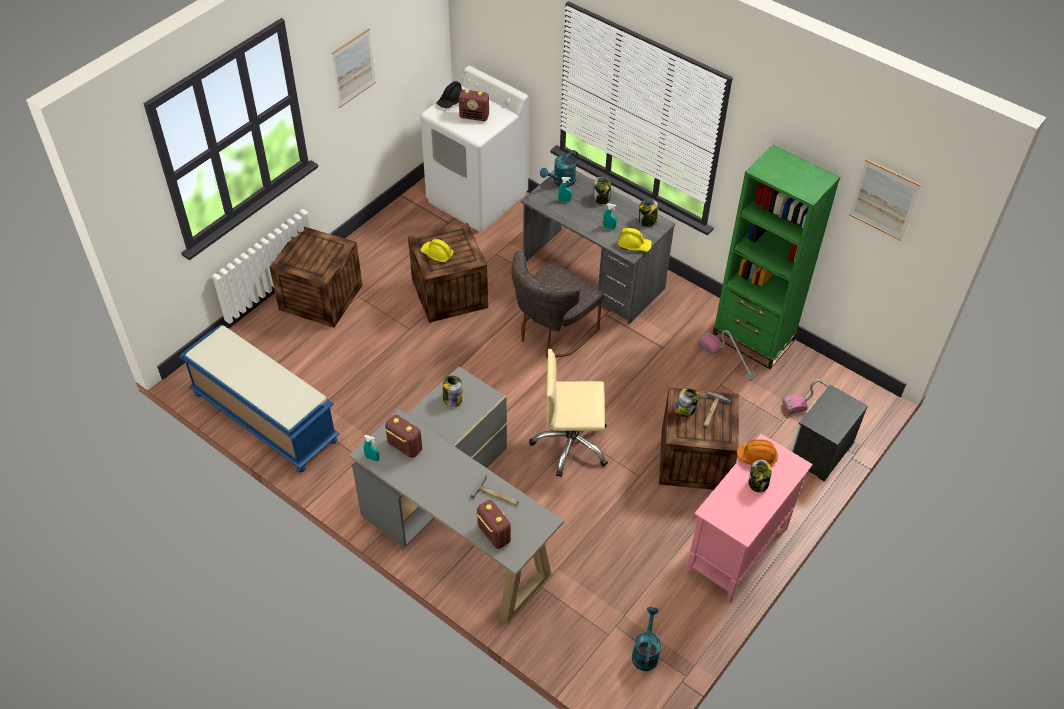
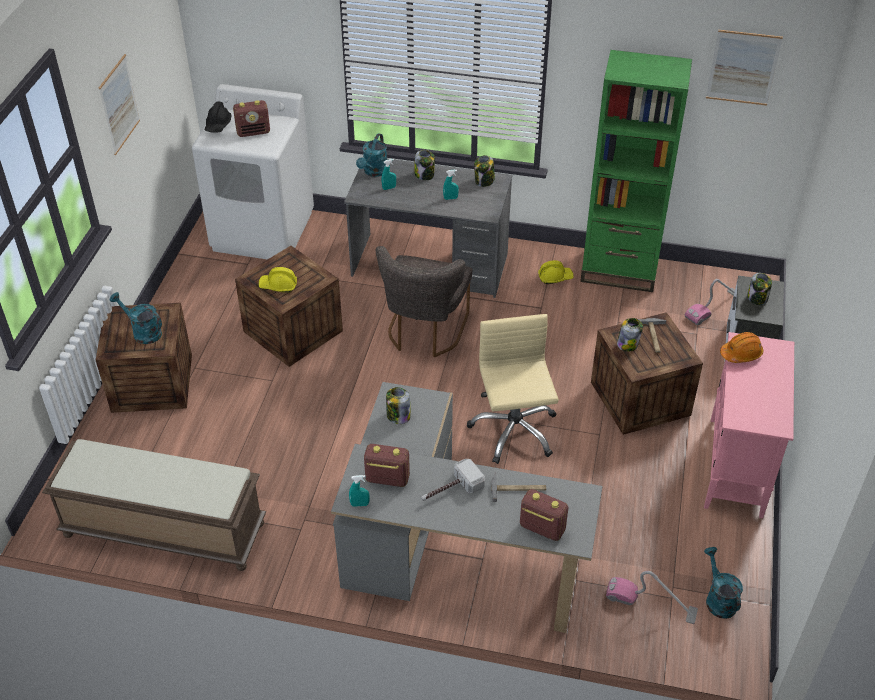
camera: 25 degrees left, 5 degrees down
(263, 417) = (162, 530): blue bench -> brown bench
(315, 256) = (142, 332): none -> turquoise watering can
(445, 475) = (450, 490): none -> hammer
(571, 444) = (513, 430): beige office chair -> beige office chair turned 105 degrees clockwise
(634, 245) = (486, 207): yellow hard hat -> yellow hard hat (555, 277)
(727, 359) = (608, 297): vacuum cleaner -> vacuum cleaner (651, 603)
(758, 483) = (760, 377): jar -> jar (757, 298)

